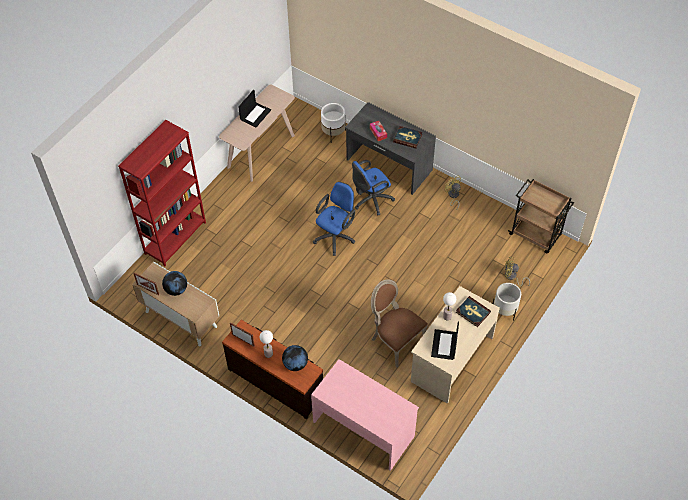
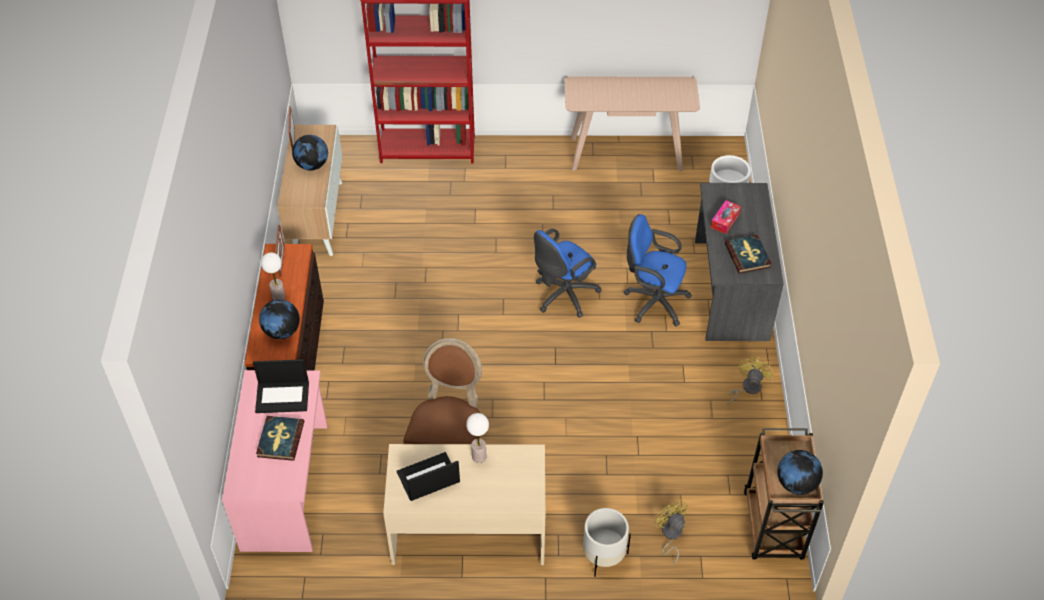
camera: 55 degrees right, 5 degrees down
(255, 114) = (633, 90): laptop -> laptop (283, 396)
(336, 236) = (563, 296): blue office chair -> blue office chair turned 135 degrees clockwise
(473, 312) = (510, 484): book -> book (280, 439)
(553, 202) = (796, 483): none -> globe

